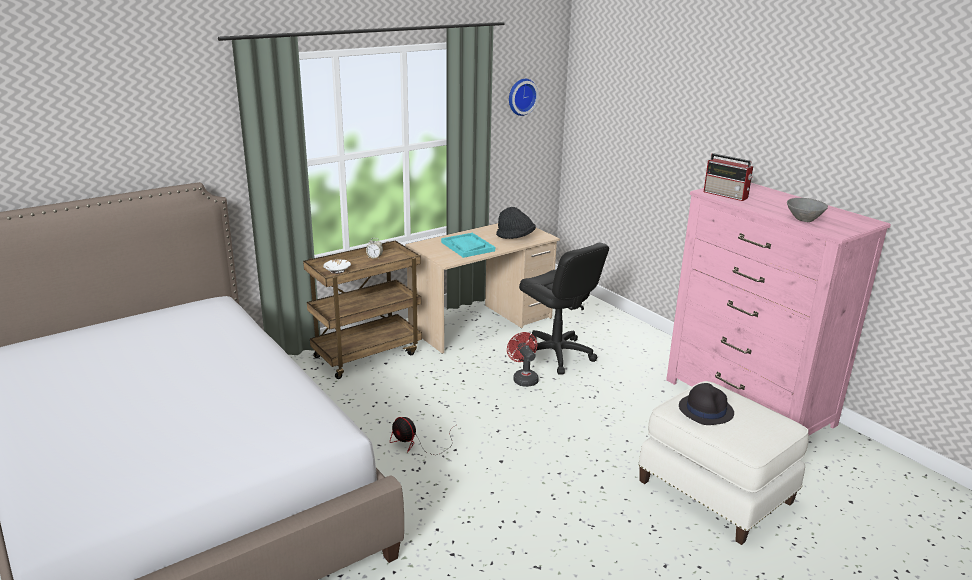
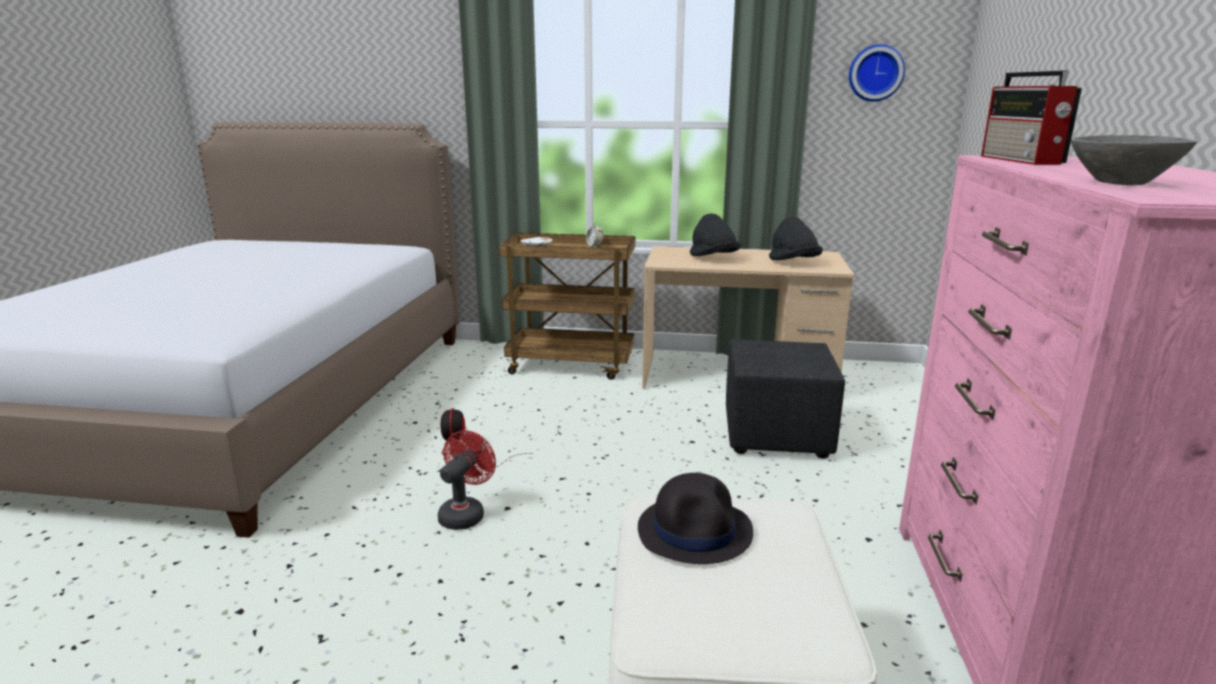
camera: 45 degrees right, 5 degrees down
(467, 246) = (713, 258): turquoise tray -> black hat
(523, 378) = (689, 443): red fan -> red fan (465, 513)
(556, 354) = (775, 436): black office chair -> black ottoman

